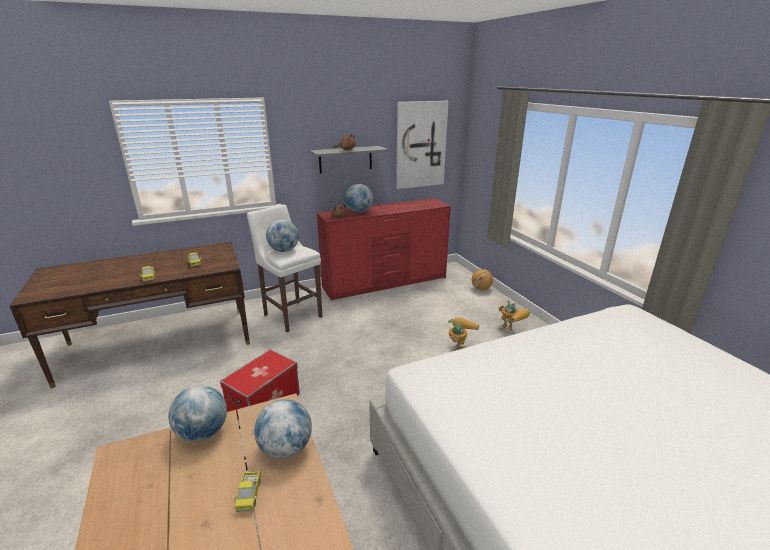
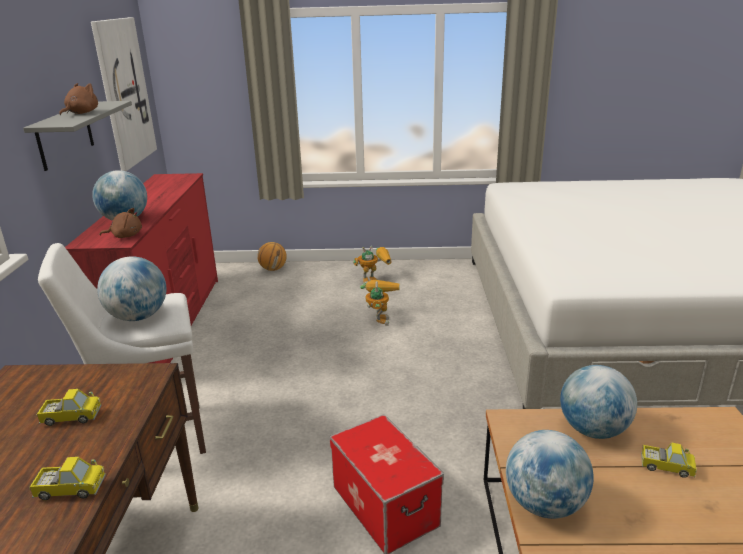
camera: 65 degrees left, 0 degrees up
(458, 348) = (379, 318): toy robot -> toy robot turned 45 degrees clockwise

